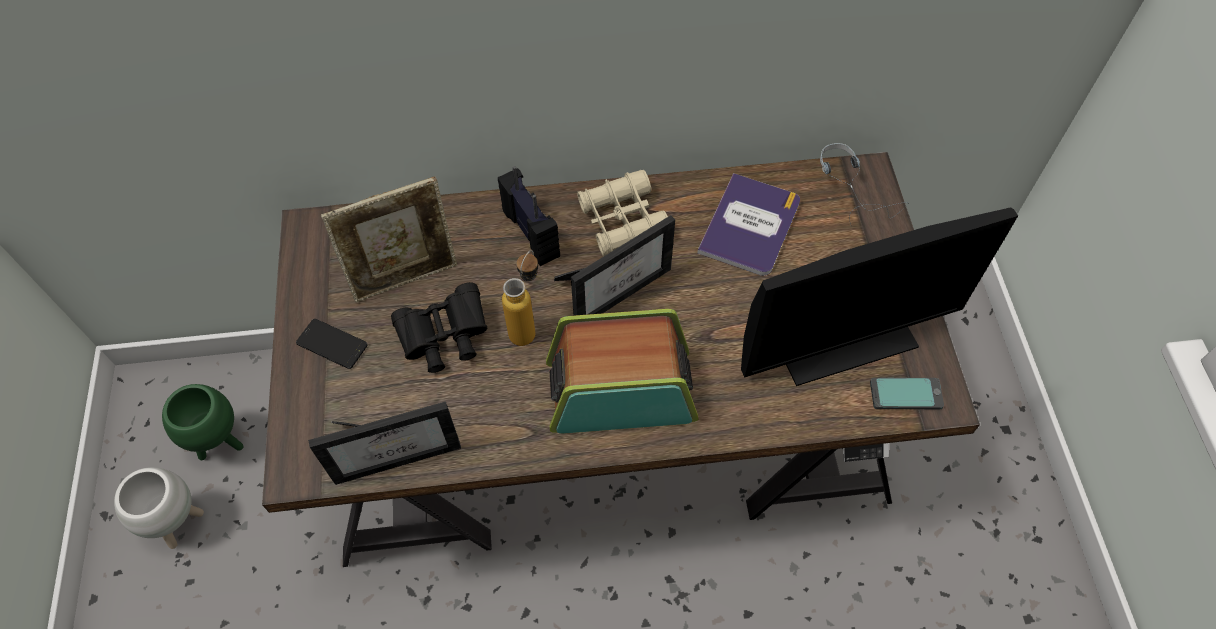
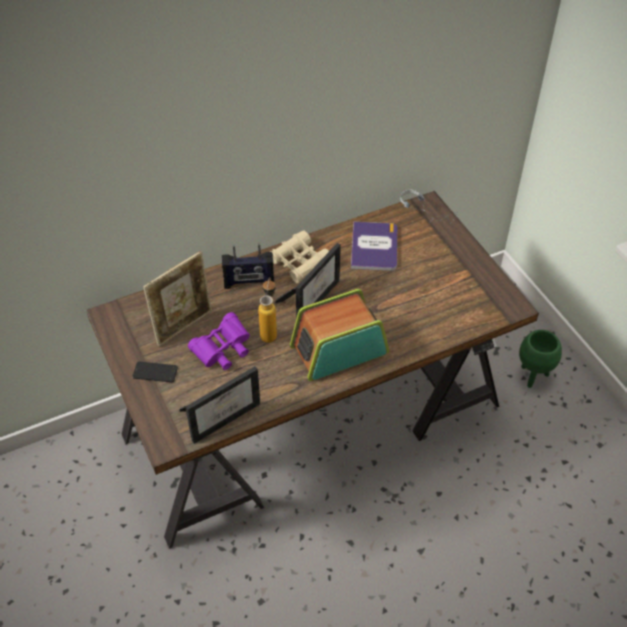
camera: 20 degrees left, 10 degrees down
(179, 524) = (42, 559): white planter -> none
(220, 443) = (49, 501): green planter -> green planter (533, 376)
(444, 338) = (223, 351): black binoculars -> purple binoculars
(532, 233) = (249, 282): radio -> radio turned 135 degrees clockwise
(844, 341) = (451, 291): monitor -> none
(905, 394) = (494, 308): phone -> none

